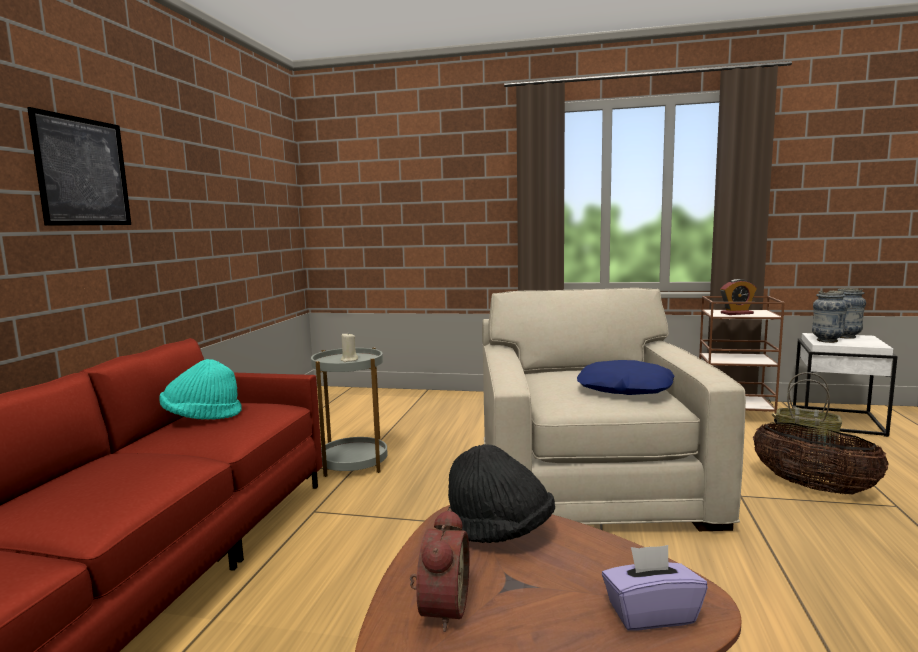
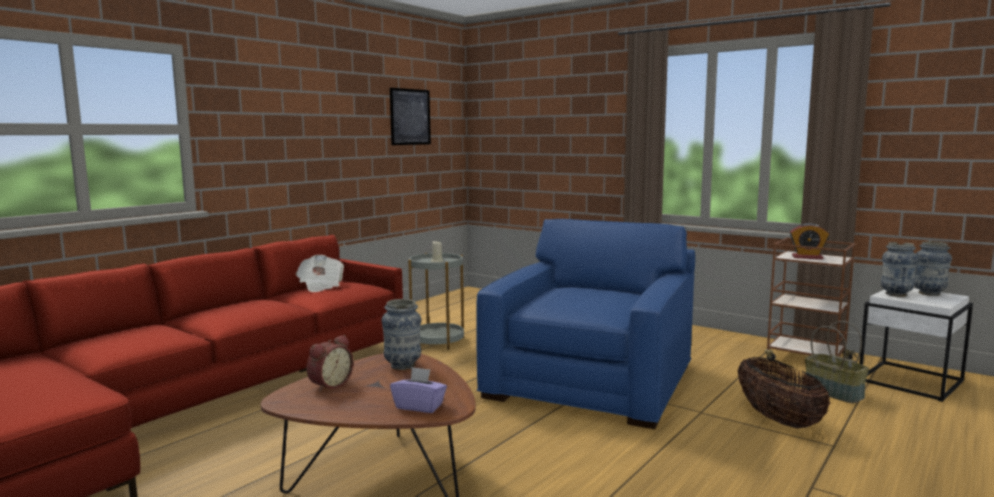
camera: 25 degrees right, 0 degrees up
(83, 172) = (275, 122): picture -> picture (410, 117)
(202, 417) = (320, 286): turquoise hat -> newspaper
(499, 532) = (403, 366): black hat -> vase
(589, 481) = (591, 381): beige armchair -> blue armchair
(624, 388) = (598, 304): blue pillow -> none

